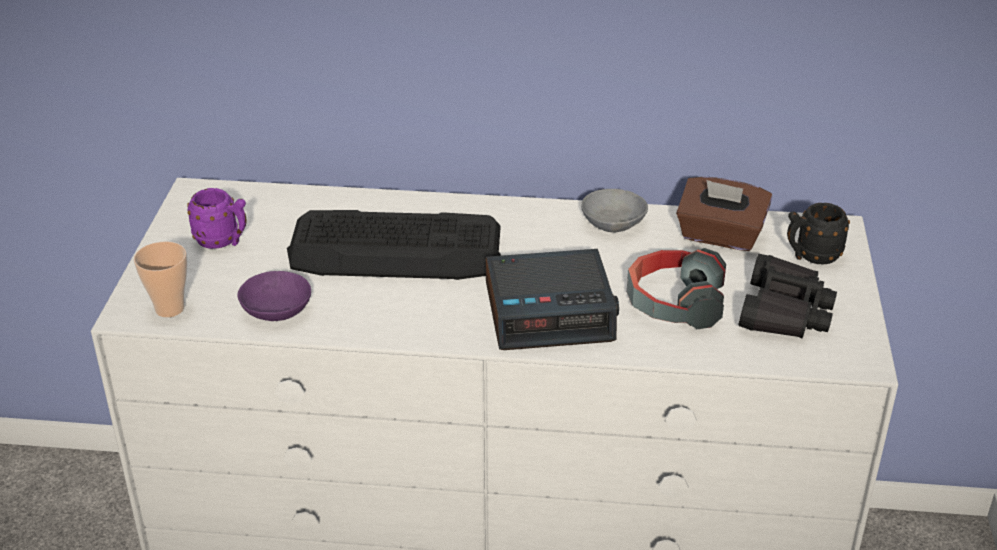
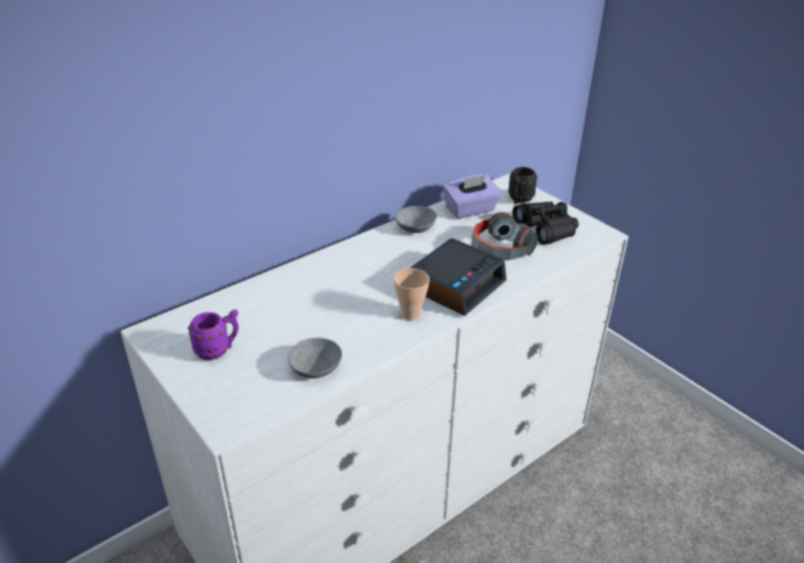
camera: 45 degrees left, 0 degrees up
(169, 308) = (247, 408): cup -> cup (410, 314)
(275, 311) = (316, 369): purple bowl -> grey bowl
(396, 248) = (329, 297): keyboard -> none
(720, 236) = (470, 209): brown tissue box -> purple tissue box

